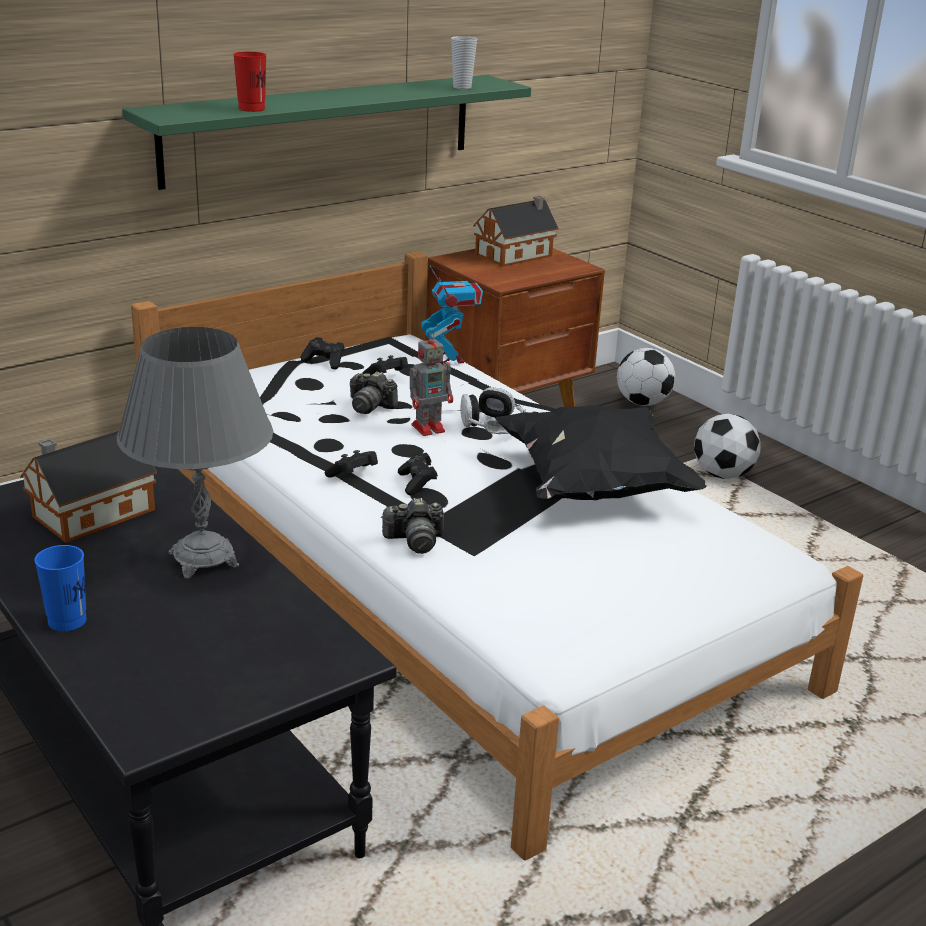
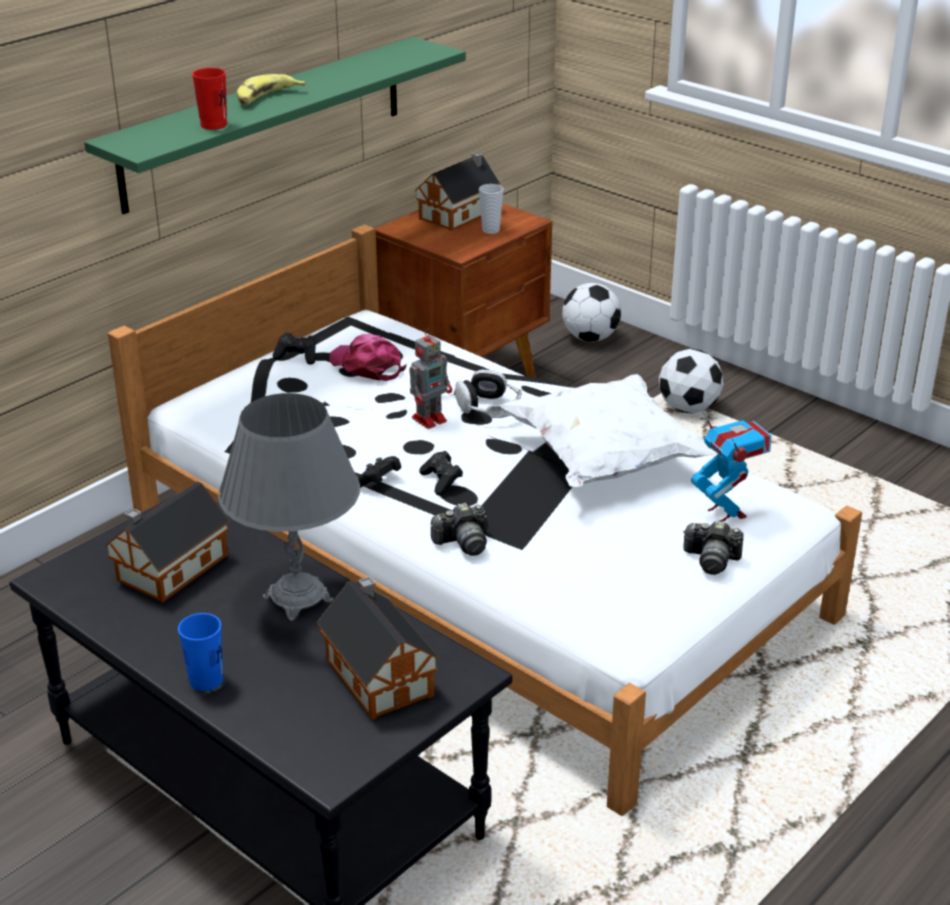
camera: 10 degrees left, 5 degrees up
(250, 643) = (378, 673): none -> toy house
(316, 98) = (266, 98): none -> banana
(370, 406) = (364, 403): camera -> camera (711, 560)
(387, 376) = (367, 366): black game controller -> pink cap
(450, 358) = (418, 334): toy robot -> toy robot (726, 512)
(462, 87) = (399, 61): cup -> cup (490, 230)
(594, 487) = (605, 461): black pillow -> white pillow

